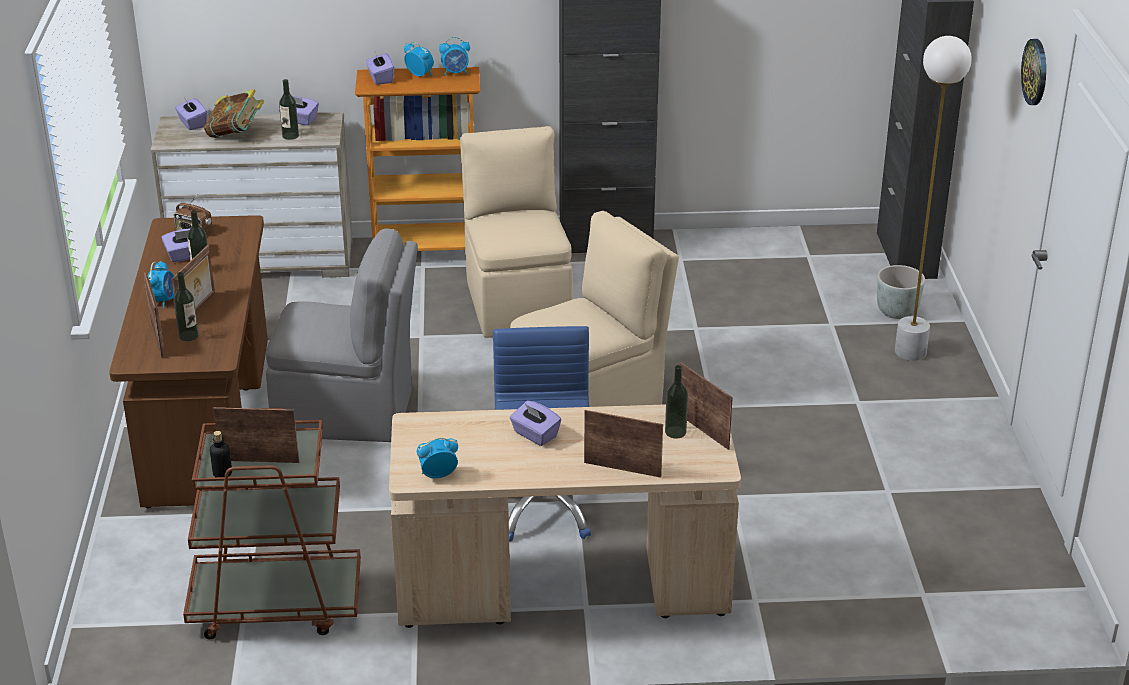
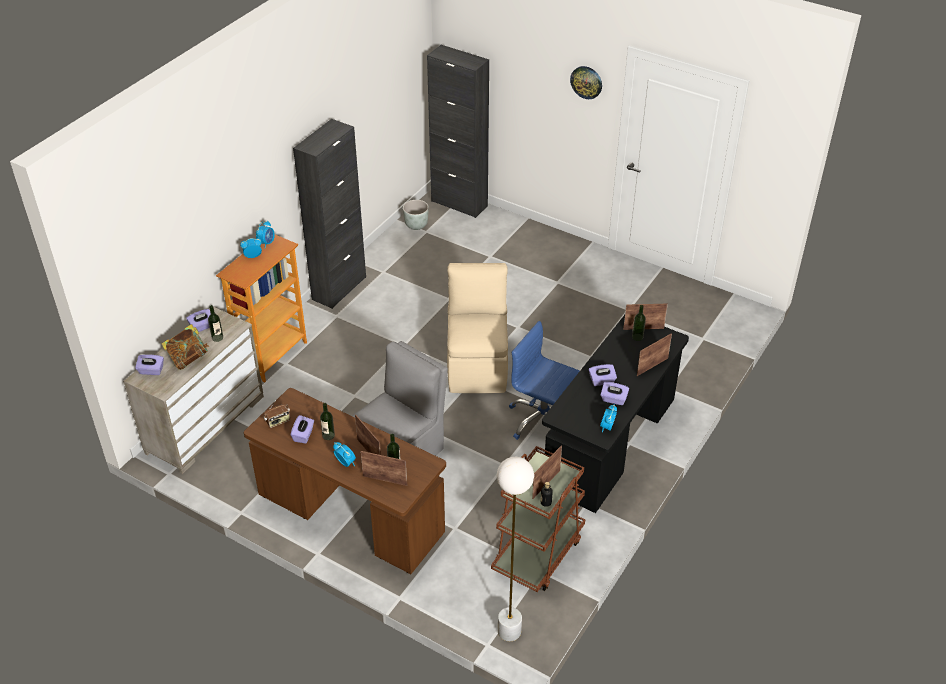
camera: 55 degrees left, 10 degrees up
(380, 78) = (239, 271): purple tissue box -> purple tissue box (613, 399)
(518, 302) = (360, 346): beige chair -> none
(562, 589) = (610, 445): beige desk -> black desk
(897, 312) = (502, 232): grey planter -> grey planter (416, 225)
(910, 352) = (536, 246): white floor lamp -> white floor lamp (509, 631)

